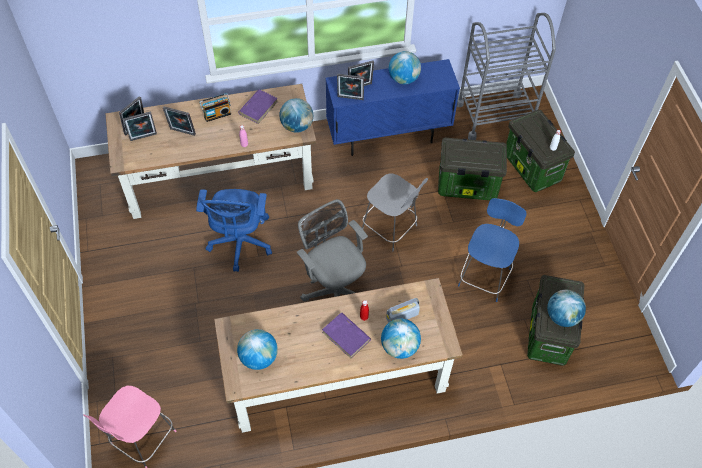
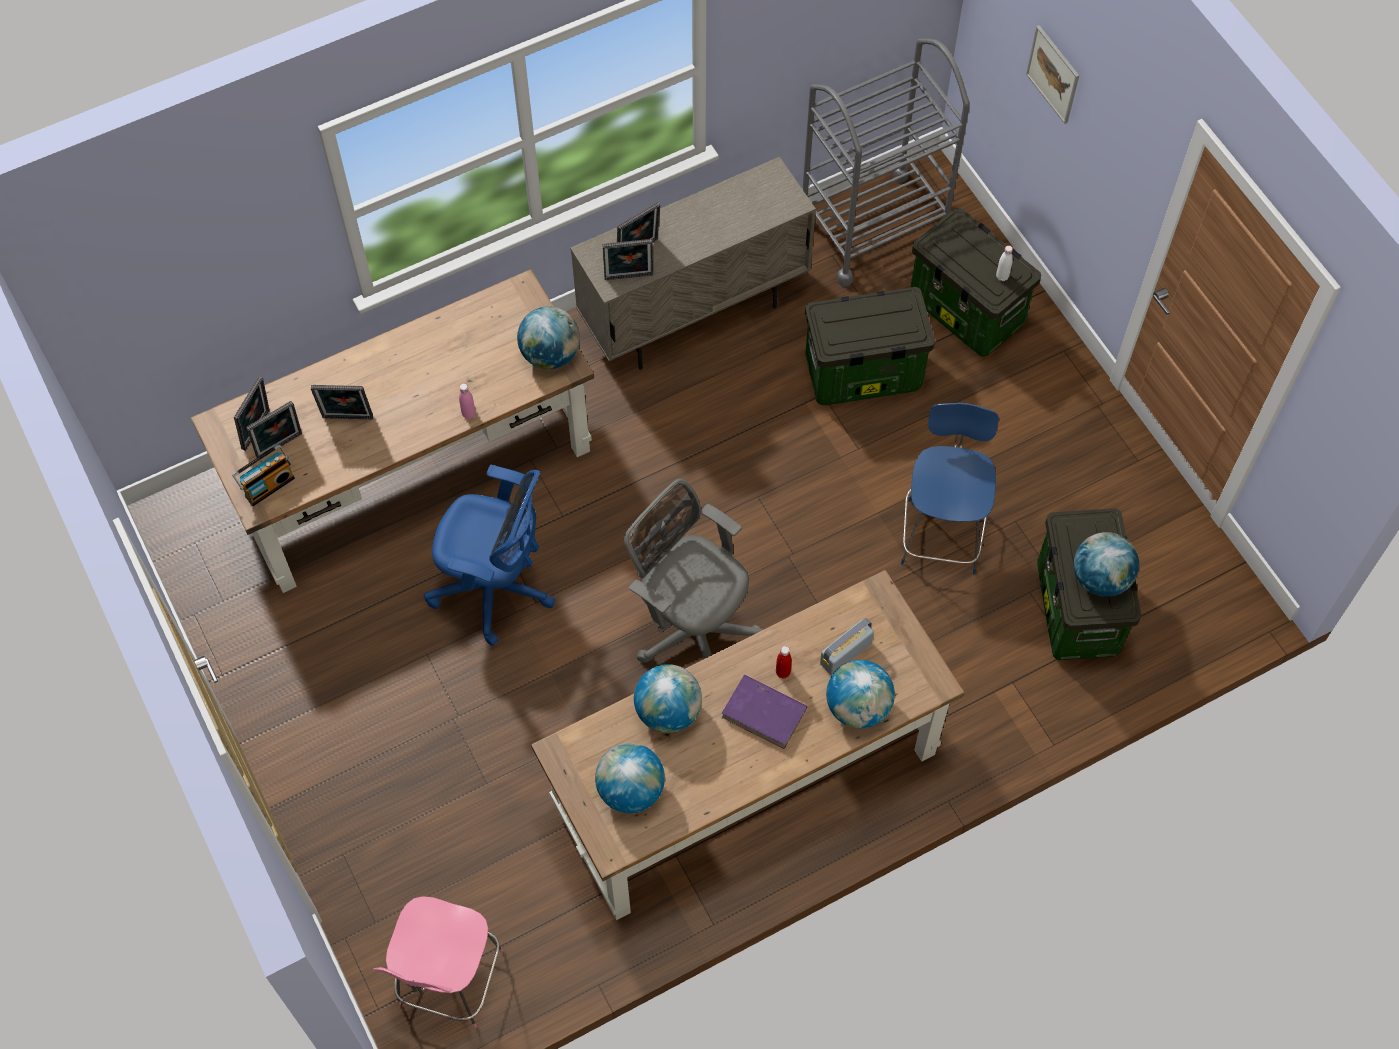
camera: 15 degrees left, 5 degrees up
(217, 114) = (398, 368): radio -> radio (268, 485)
(240, 244) = (496, 588): blue office chair -> blue office chair turned 60 degrees counterclockwise
(258, 107) = (468, 336): purple book -> none
(388, 136) = (694, 315): blue cabinet -> beige cabinet
(391, 229) = (754, 490): grey chair -> none
(403, 79) = (711, 216): globe -> globe (668, 711)
(603, 38) = (1053, 74): none -> picture

